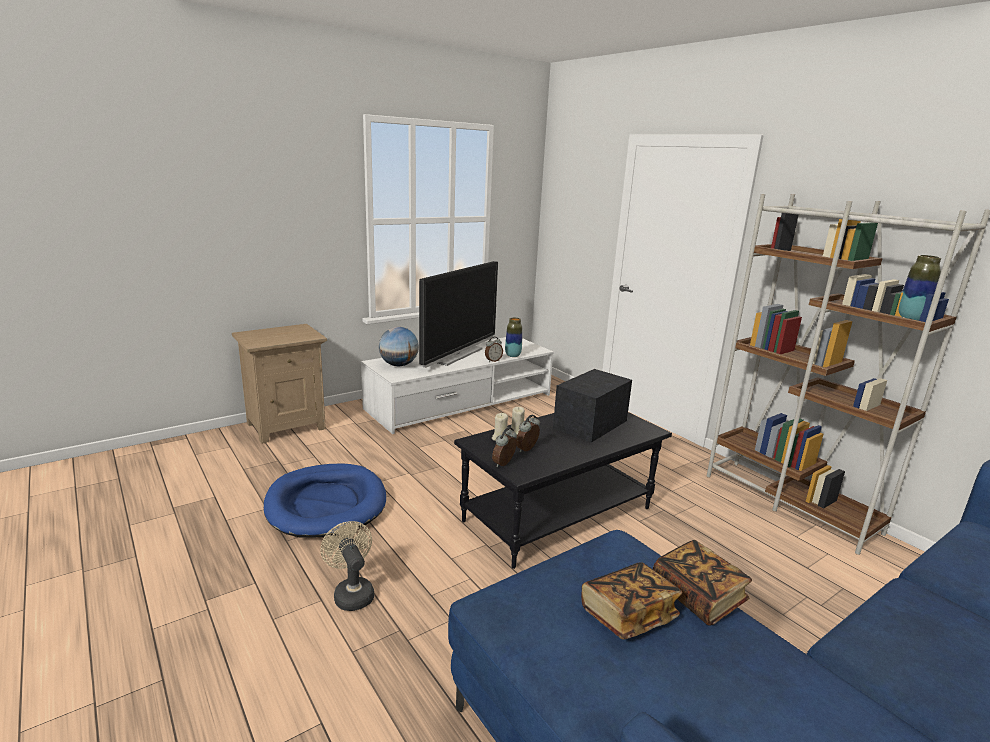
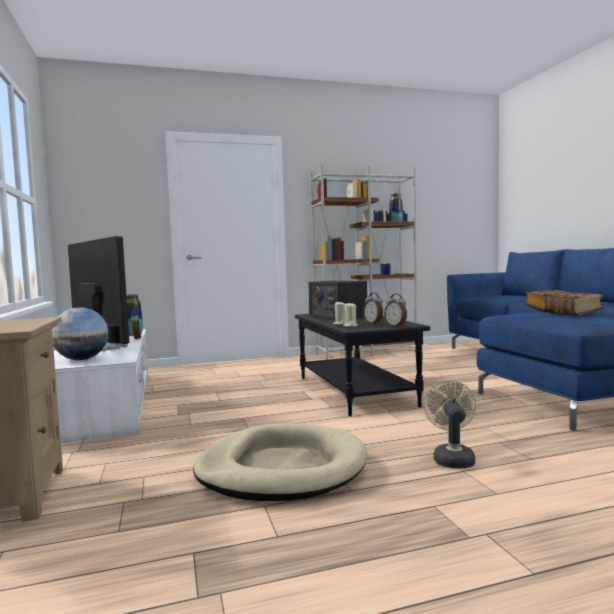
camera: 70 degrees left, 15 degrees down
(326, 504) = (281, 469): blue dog bed -> beige dog bed
(351, 593) = (452, 458): beige fan -> beige fan turned 105 degrees clockwise

